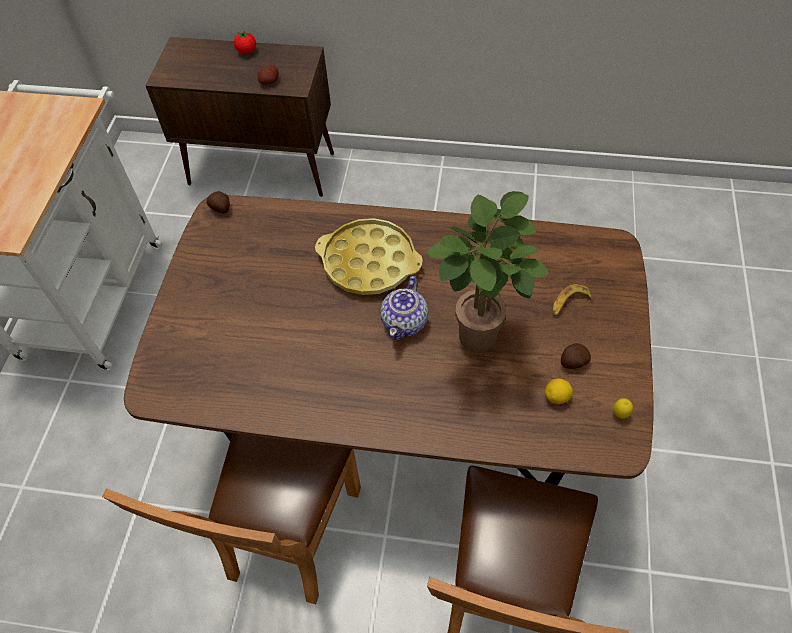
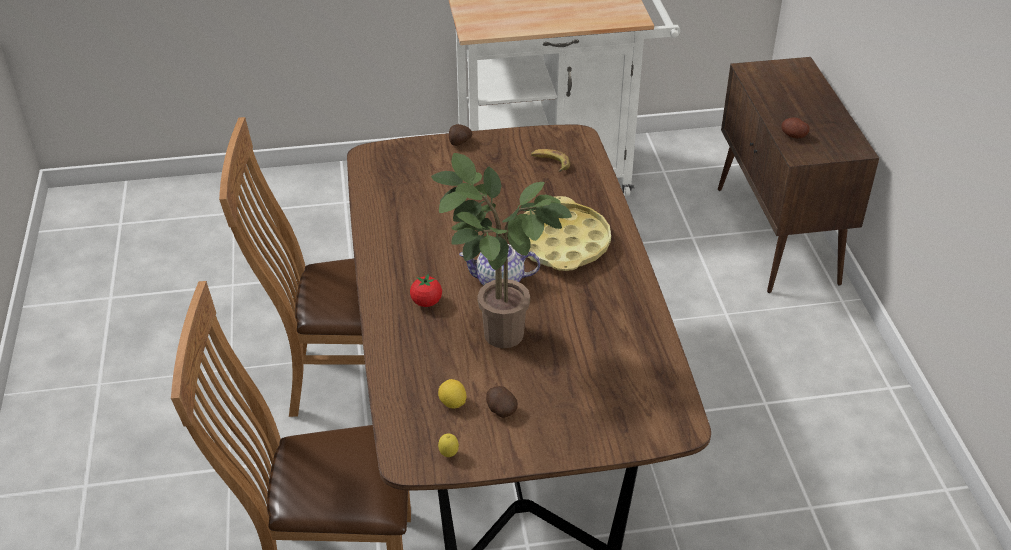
camera: 70 degrees right, 15 degrees down
(221, 208) = (580, 138): potato -> potato (459, 142)
(247, 51) = (828, 109): tomato -> tomato (426, 302)
(569, 303) = (576, 397): banana -> banana (550, 163)

